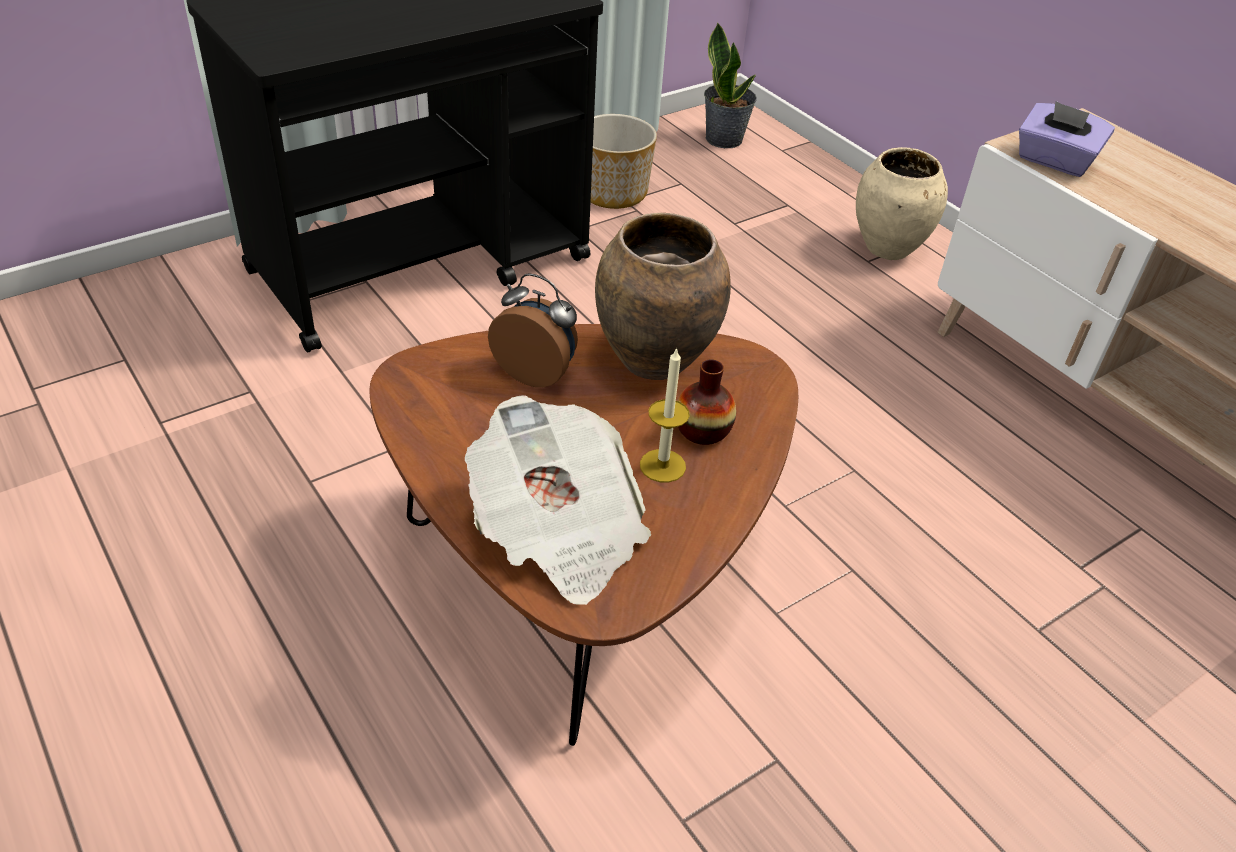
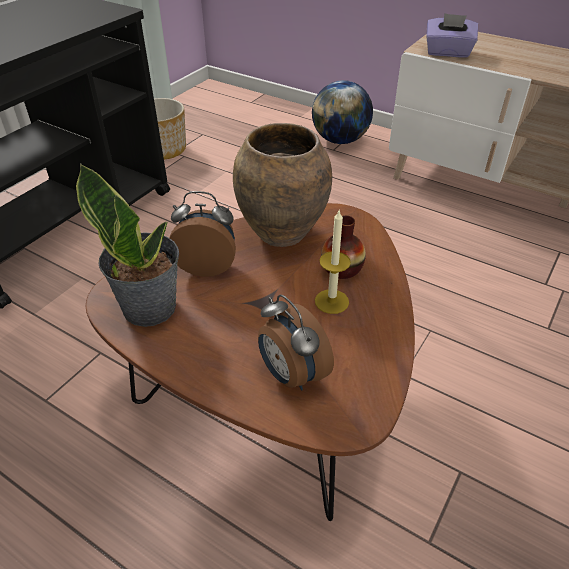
camera: 20 degrees left, 0 degrees up
(558, 532) = (291, 374): newspaper -> alarm clock
(724, 139) = (214, 103): potted plant -> potted plant (150, 306)
(888, 249) = (340, 140): beige vase -> globe

